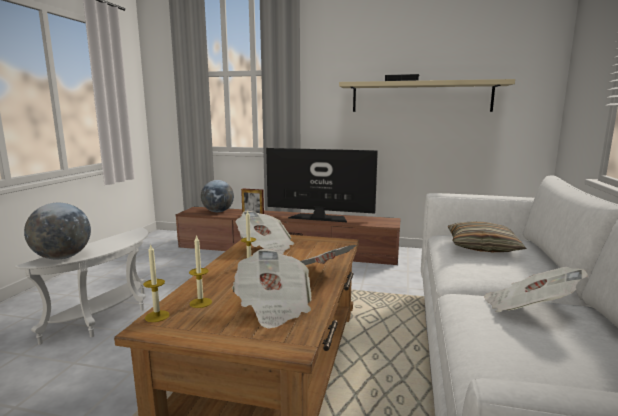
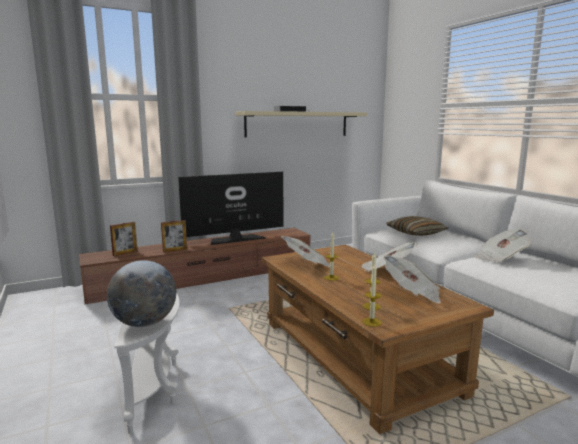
camera: 40 degrees left, 0 degrees up
(218, 211) = (125, 253): globe -> picture frame

